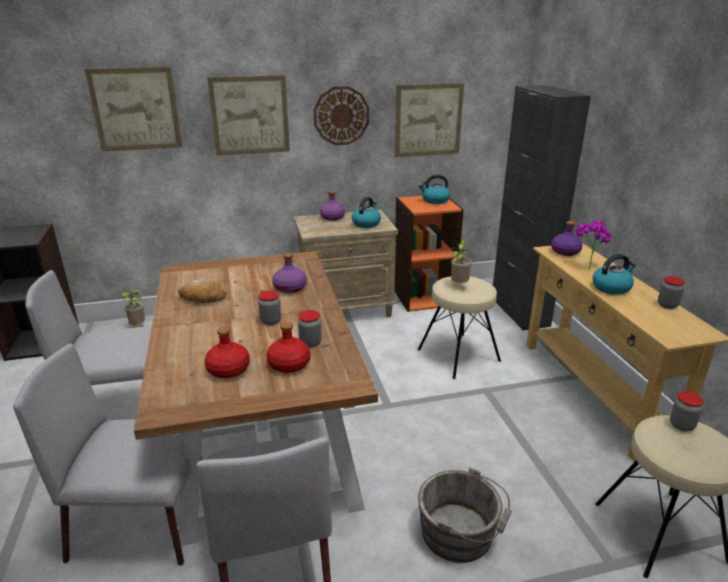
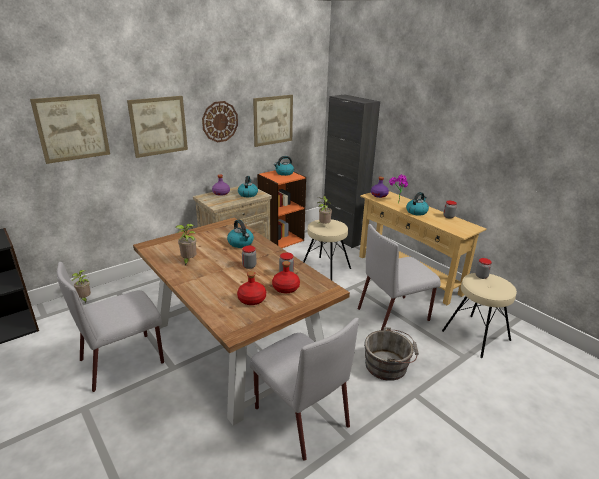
camera: 25 degrees left, 0 degrees up
(143, 526) = (199, 422): grey chair -> grey chair (394, 314)
(202, 298) = (188, 261): bread -> potted plant
(290, 288) = (241, 243): purple bottle -> kettle

